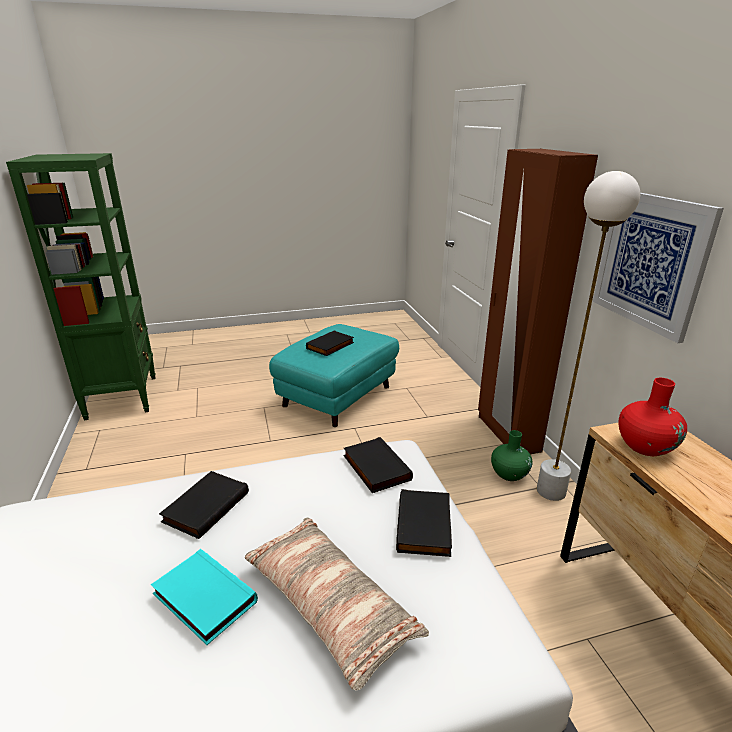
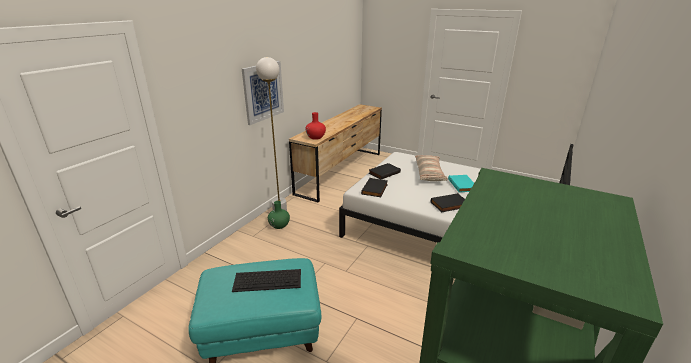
camera: 135 degrees left, 0 degrees up
(331, 346) = (268, 280): black book -> keyboard
(507, 433) = (239, 238): brown wardrobe -> none

